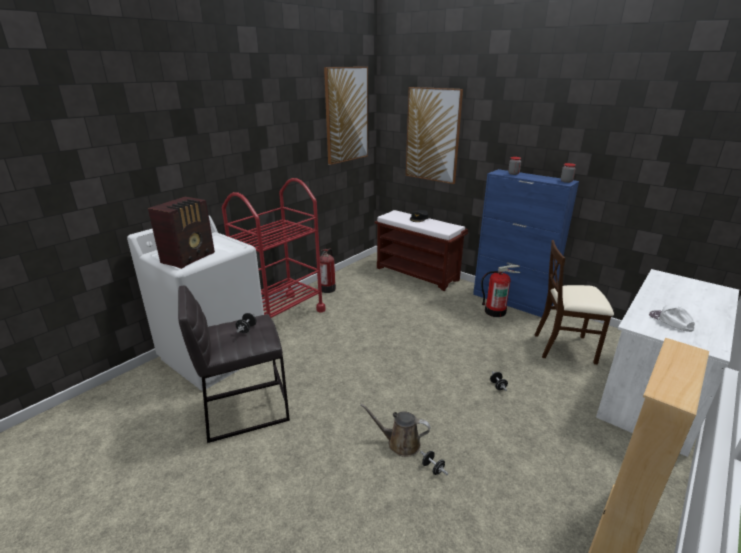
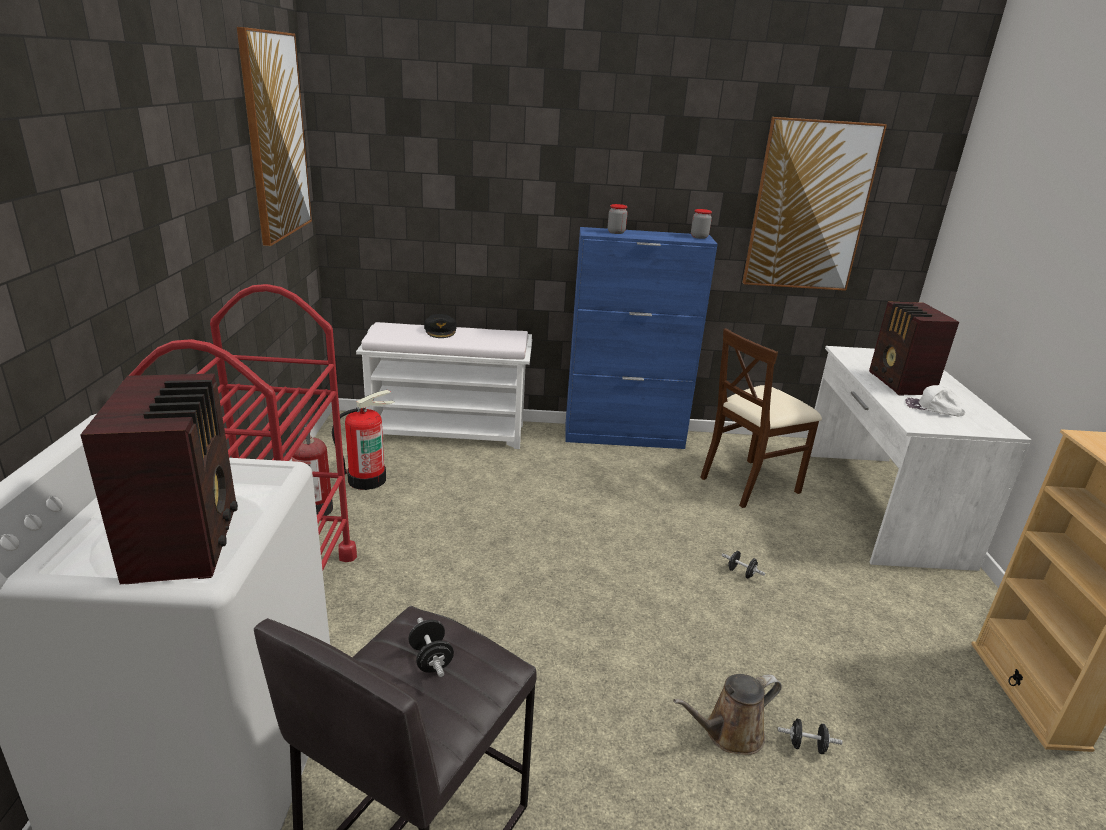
camera: 40 degrees left, 0 degrees up
(418, 274) = (449, 431): brown bench -> white bench
(433, 135) = (447, 173): picture -> picture (809, 207)
(495, 311) = (621, 459): fire extinguisher -> fire extinguisher (367, 479)
(671, 302) = (900, 384): none -> radio

